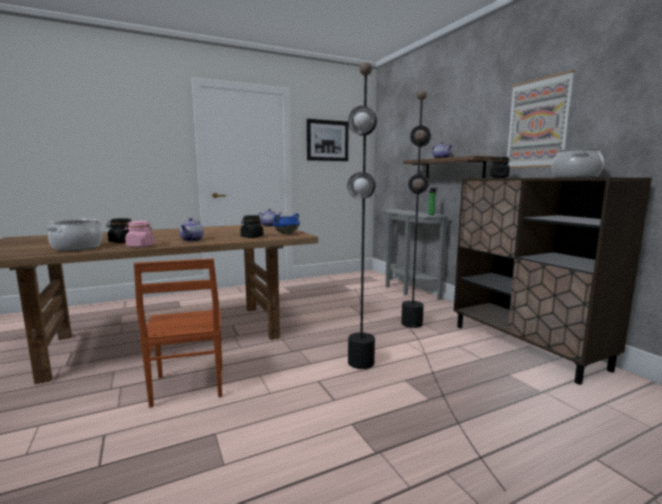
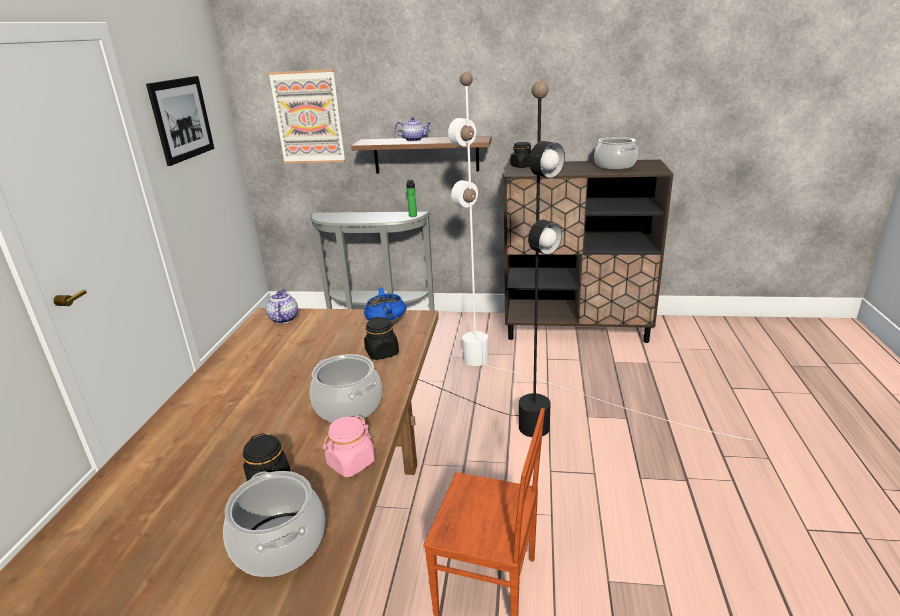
camera: 55 degrees left, 15 degrees up
(192, 240) = (349, 406): teapot -> cooking pot
(423, 349) = (538, 379): black floor lamp -> white floor lamp
(537, 123) = (544, 101): picture -> picture (308, 117)

